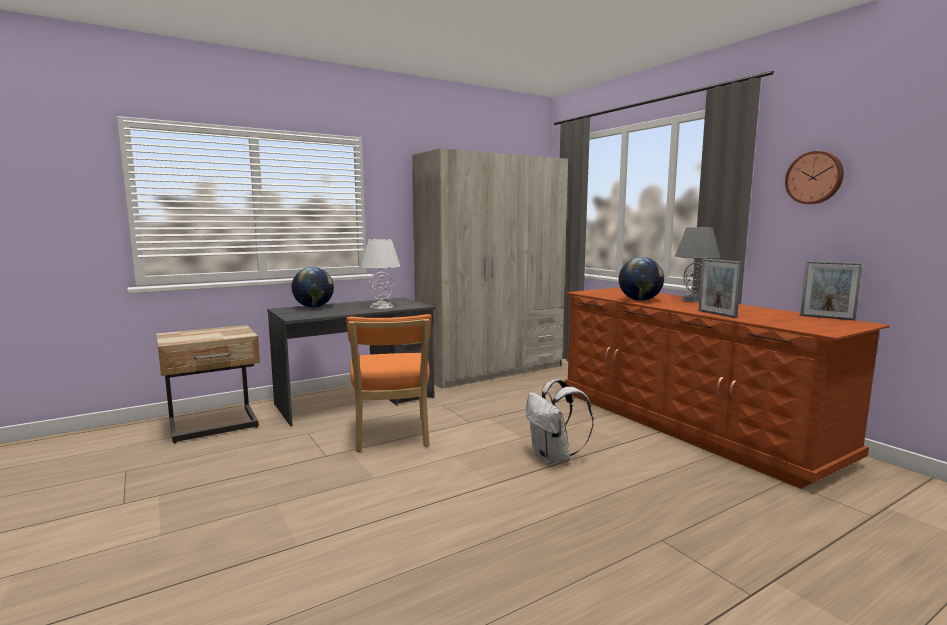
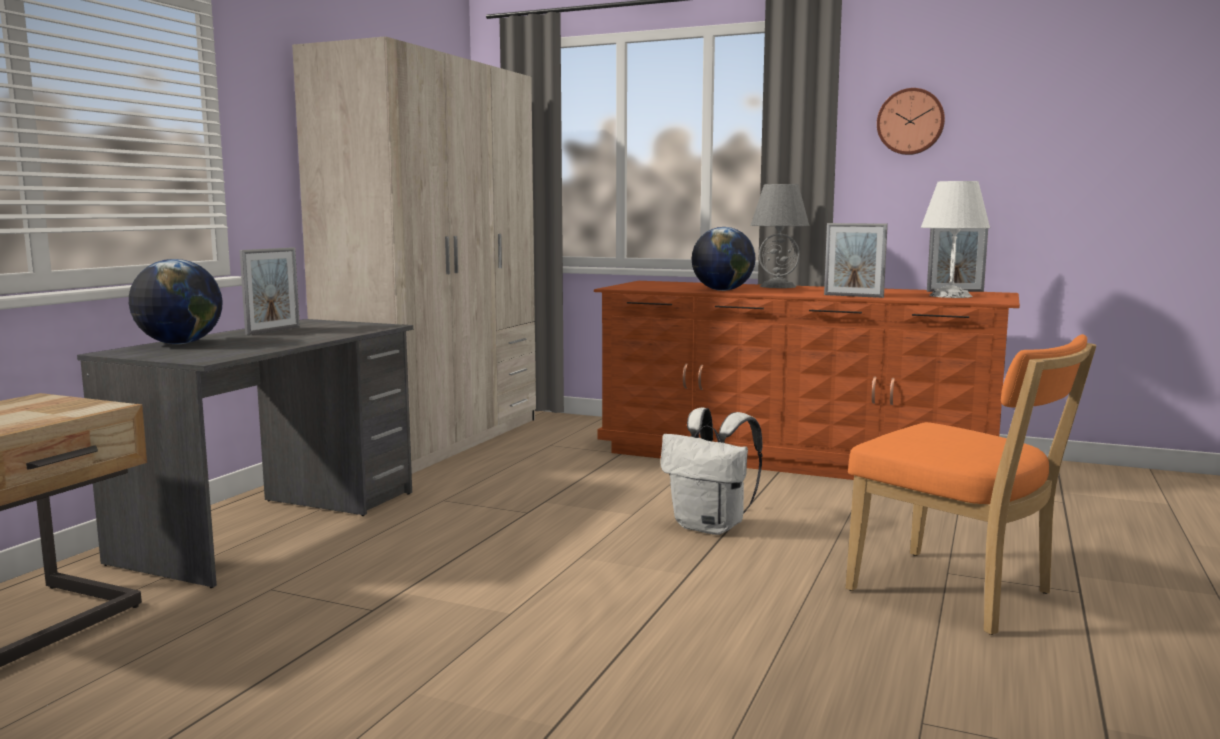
camera: 35 degrees left, 0 degrees up
(368, 303) = (273, 330): none -> picture frame
(382, 306) = (319, 332): white table lamp -> white table lamp (950, 295)
(391, 436) = (438, 557): orange chair -> orange chair (958, 594)

